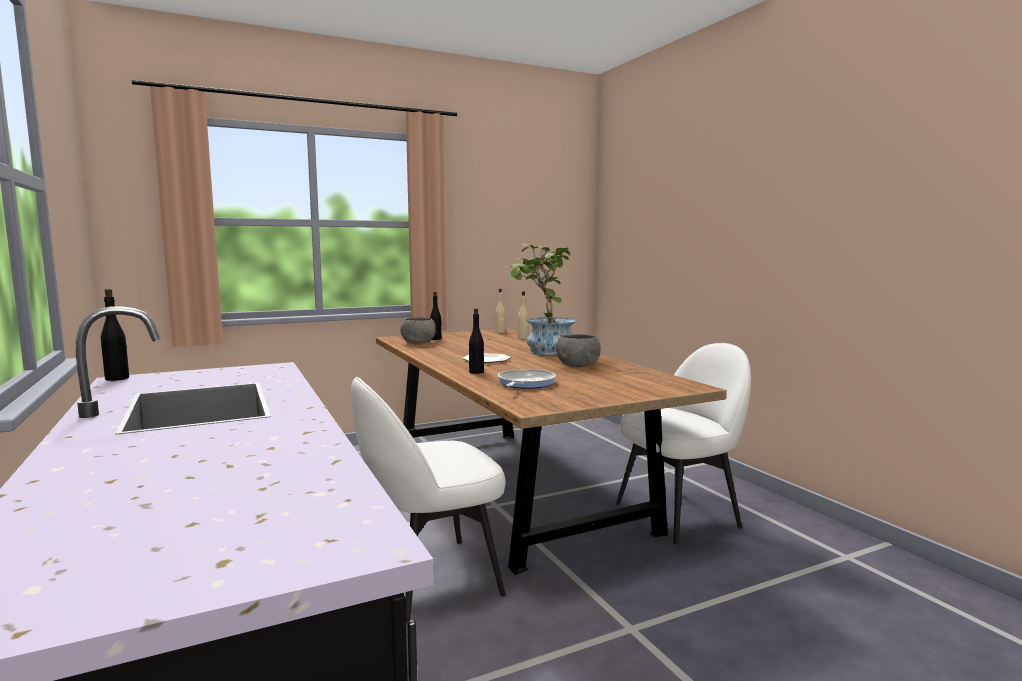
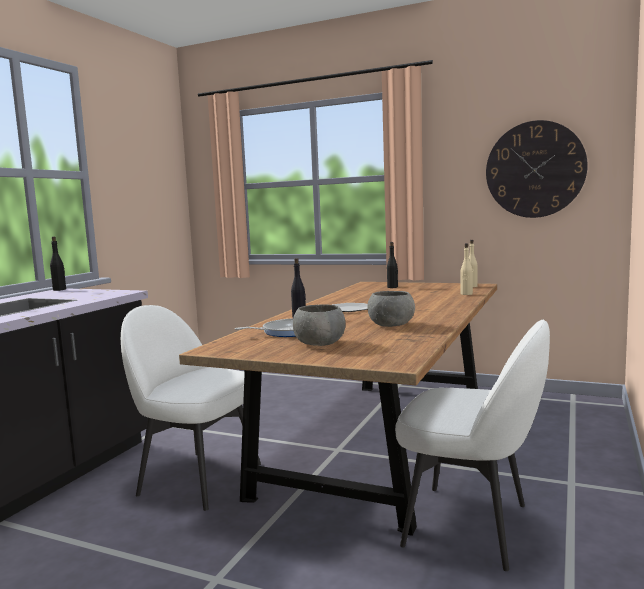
camera: 50 degrees right, 0 degrees up
(418, 343) = (365, 289): grey bowl -> grey bowl (319, 344)
(532, 227) = (535, 169): none -> wall clock
(543, 350) = (429, 307): potted plant -> none

